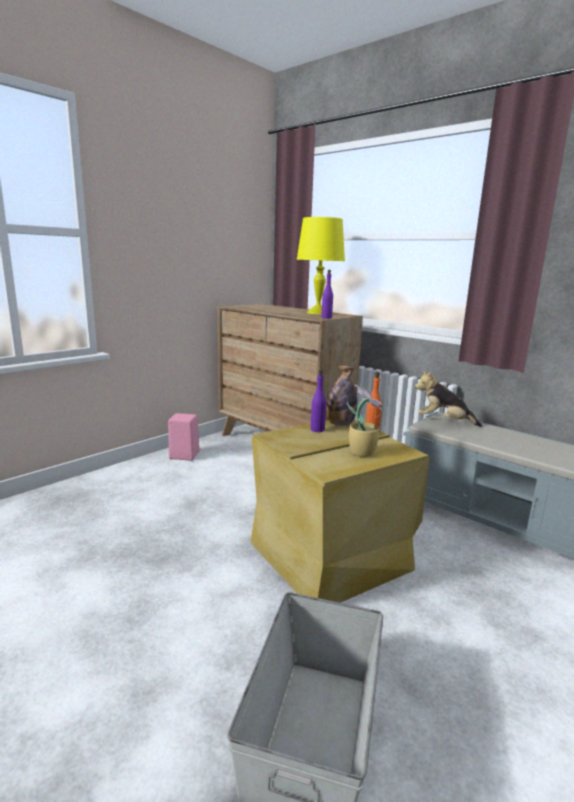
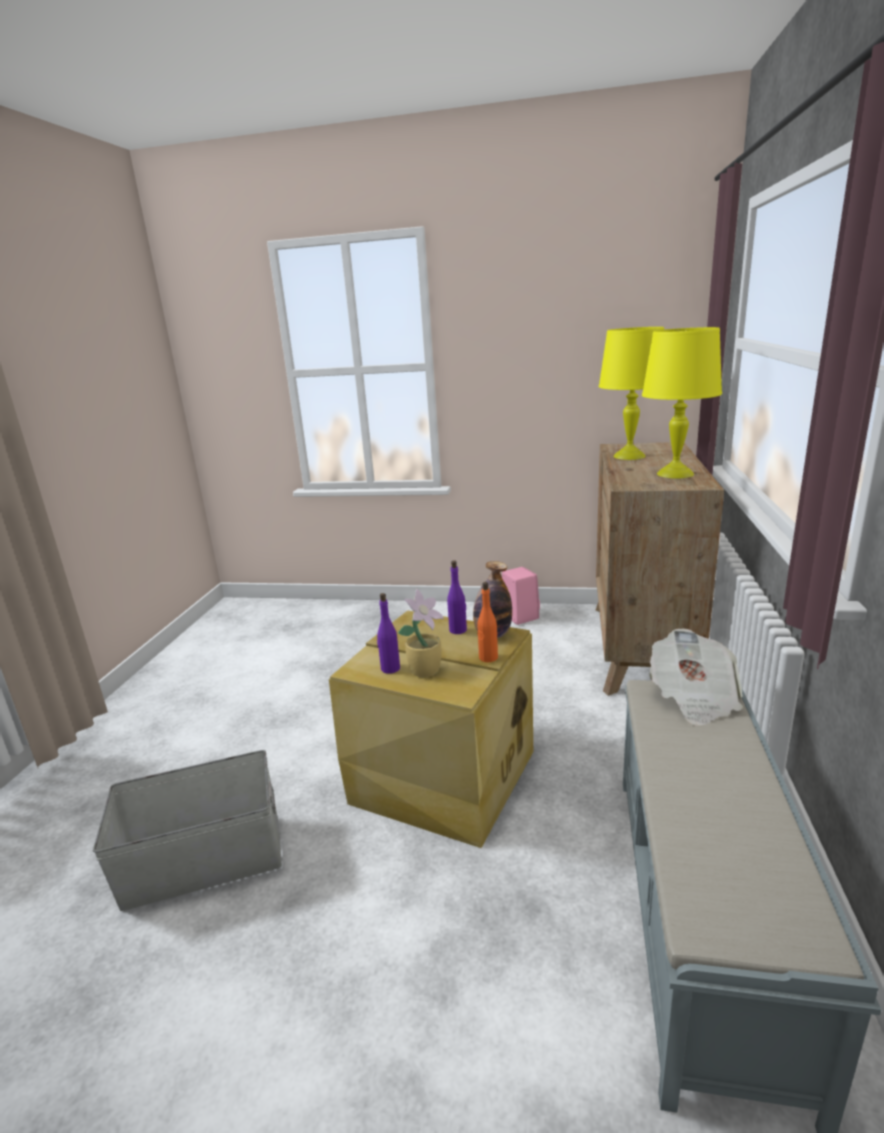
camera: 60 degrees right, 5 degrees up
(261, 309) = (628, 456): none -> yellow table lamp
(326, 318) = (640, 486): purple bottle -> purple bottle (390, 668)
(443, 421) = (693, 698): plush toy -> newspaper

